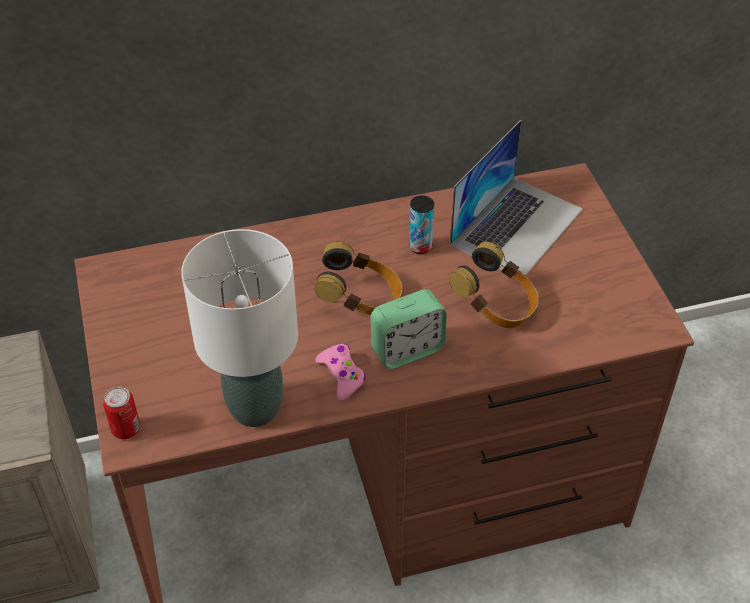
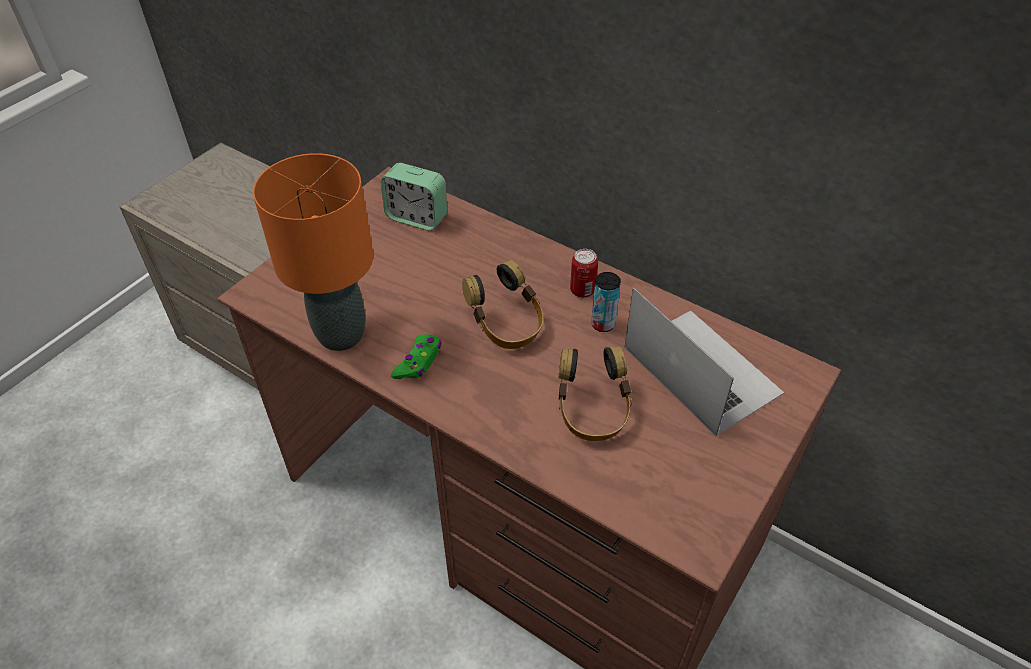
camera: 50 degrees right, 0 degrees up
(126, 429) = (263, 283): can -> can (582, 290)
(256, 407) = (342, 334): white table lamp -> orange table lamp
(342, 375) = (418, 362): pink game controller -> green game controller
(407, 349) = (484, 384): alarm clock -> alarm clock (417, 217)
(516, 226) = (701, 369): laptop -> laptop turned 120 degrees counterclockwise

